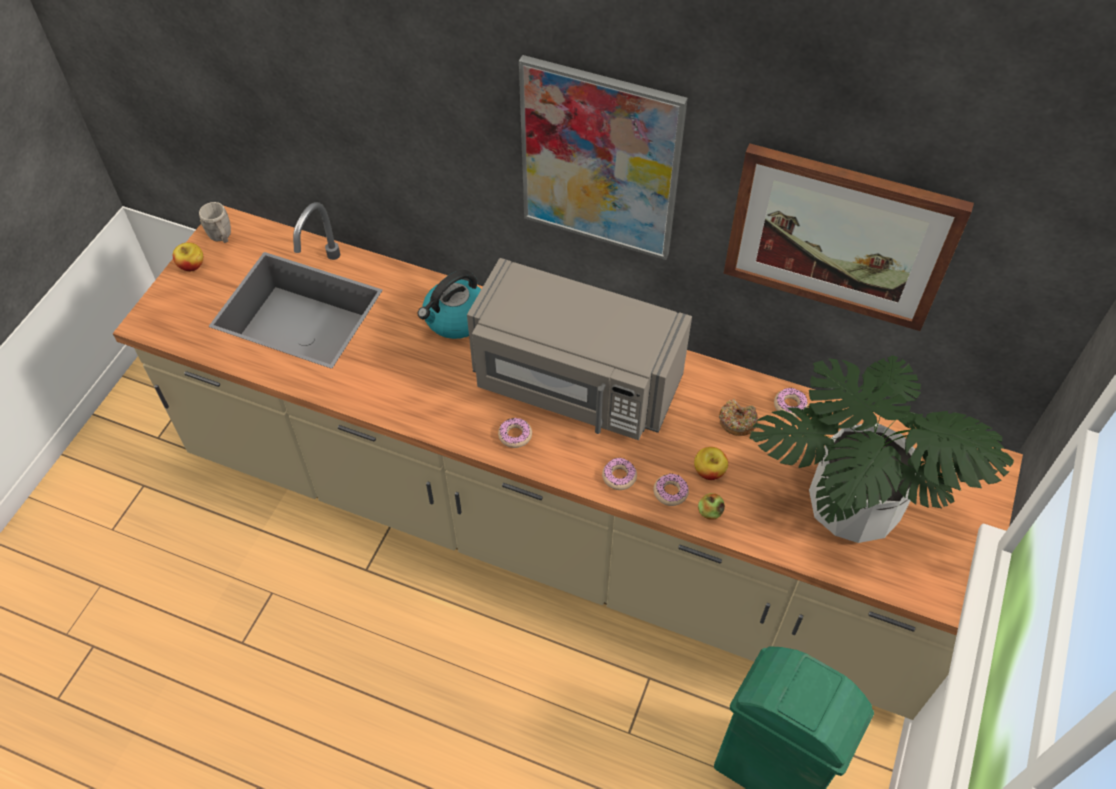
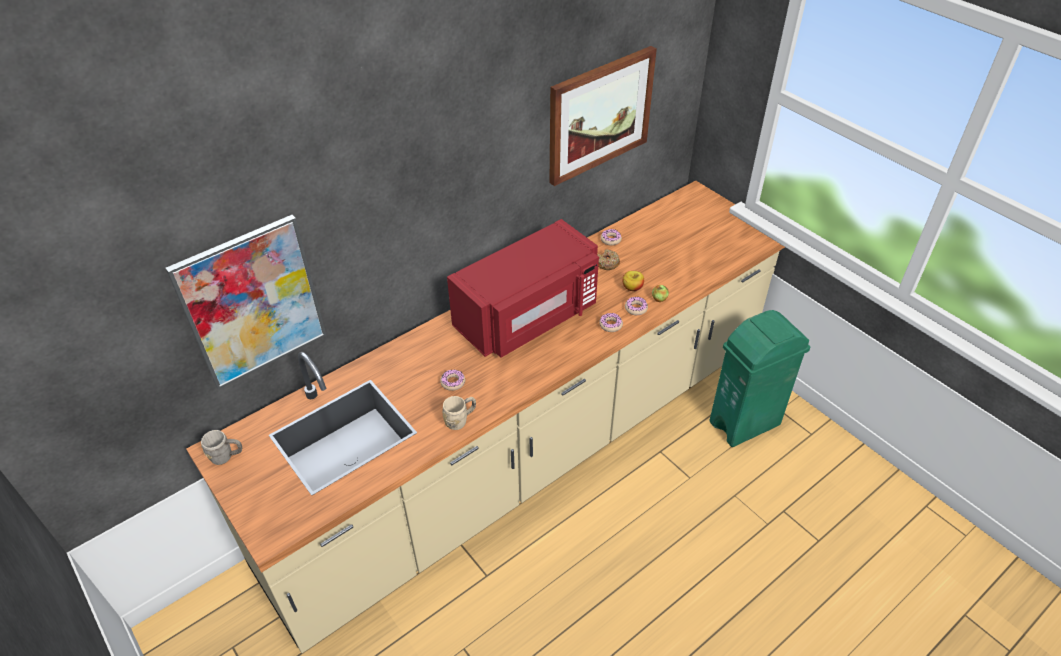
camera: 60 degrees left, 10 degrees down
(191, 265) = (237, 486): apple -> none
(370, 397) = (460, 420): none -> beige mug
(455, 319) = (430, 351): kettle -> none
(515, 435) = (547, 358): donut -> donut (453, 382)
(574, 383) = (529, 317): grey microwave -> red microwave
(600, 160) = (472, 163): picture -> picture (252, 303)
(852, 505) = (689, 246): potted plant -> none

